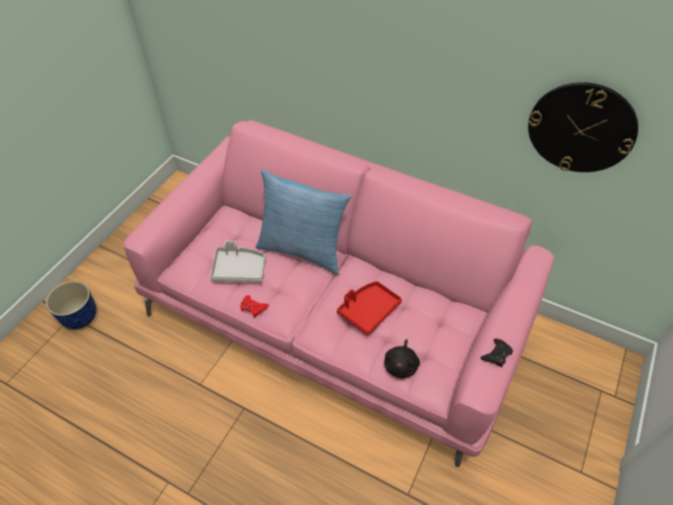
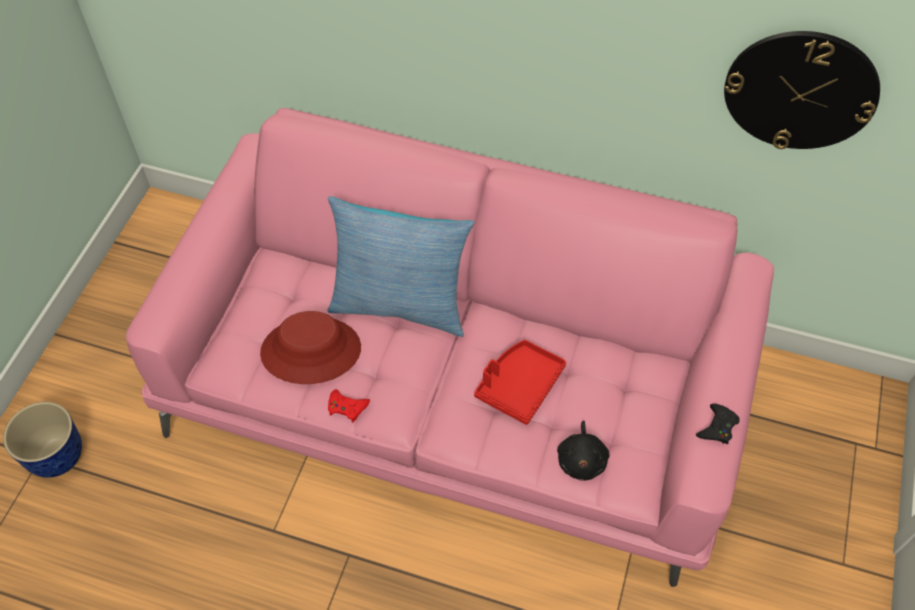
camera: 10 degrees left, 5 degrees up
(239, 269) = (311, 350): grey tray -> red hat

